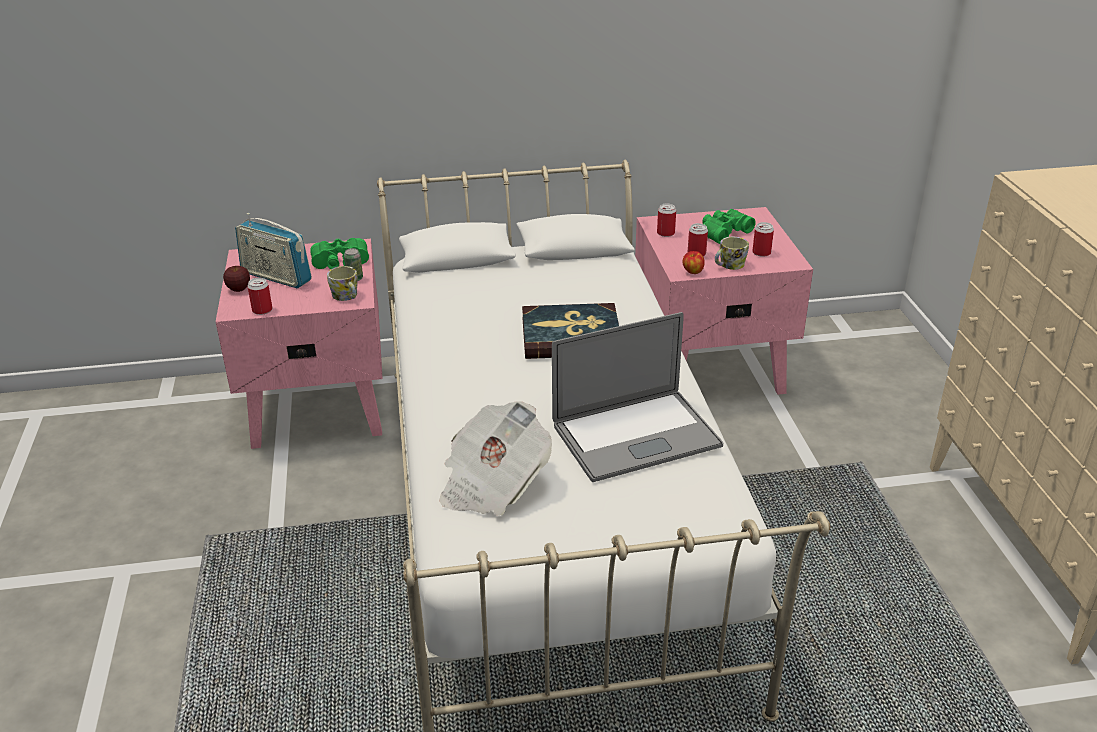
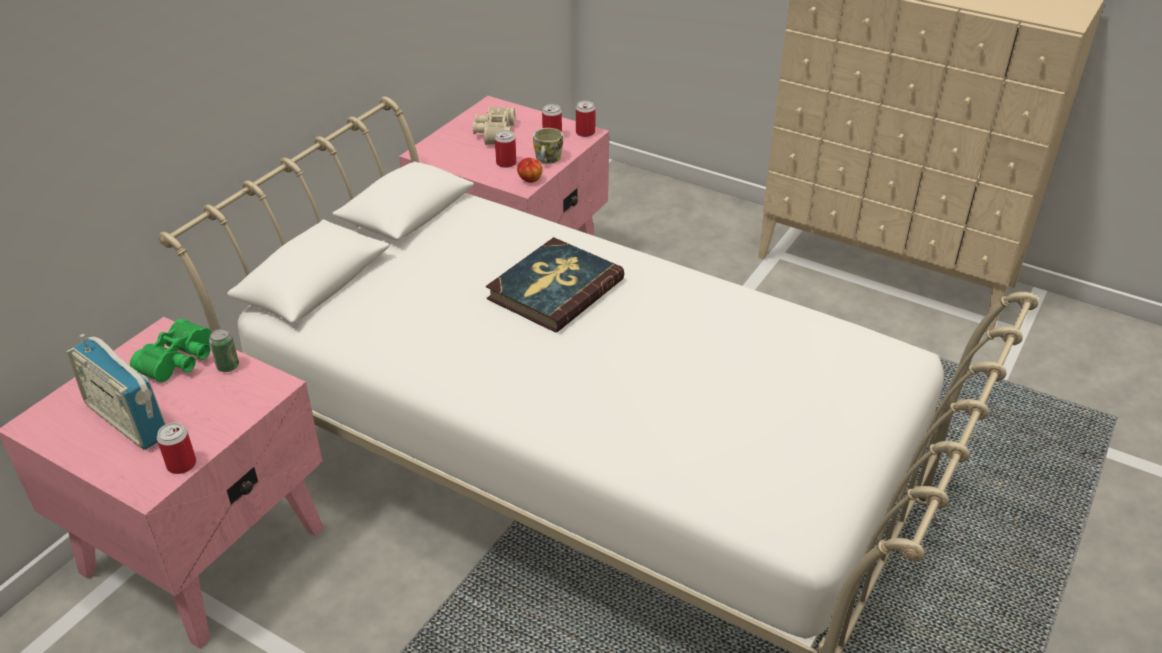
camera: 50 degrees left, 5 degrees up
(238, 289) = (103, 462): apple -> none
(276, 277) = (127, 421): radio -> radio turned 60 degrees clockwise
(346, 297) = (255, 389): mug -> none
(492, 483) = (722, 451): newspaper -> none
(636, 435) = (744, 336): laptop -> none
(665, 233) = (450, 158): can -> can (585, 133)
(723, 232) = (494, 133): green binoculars -> beige binoculars

